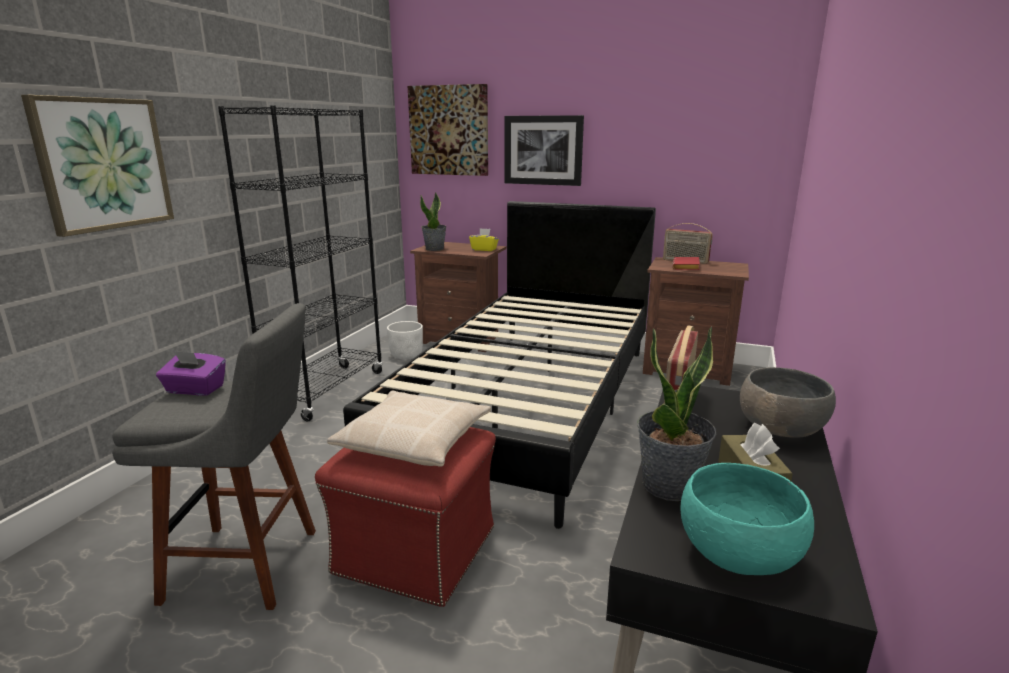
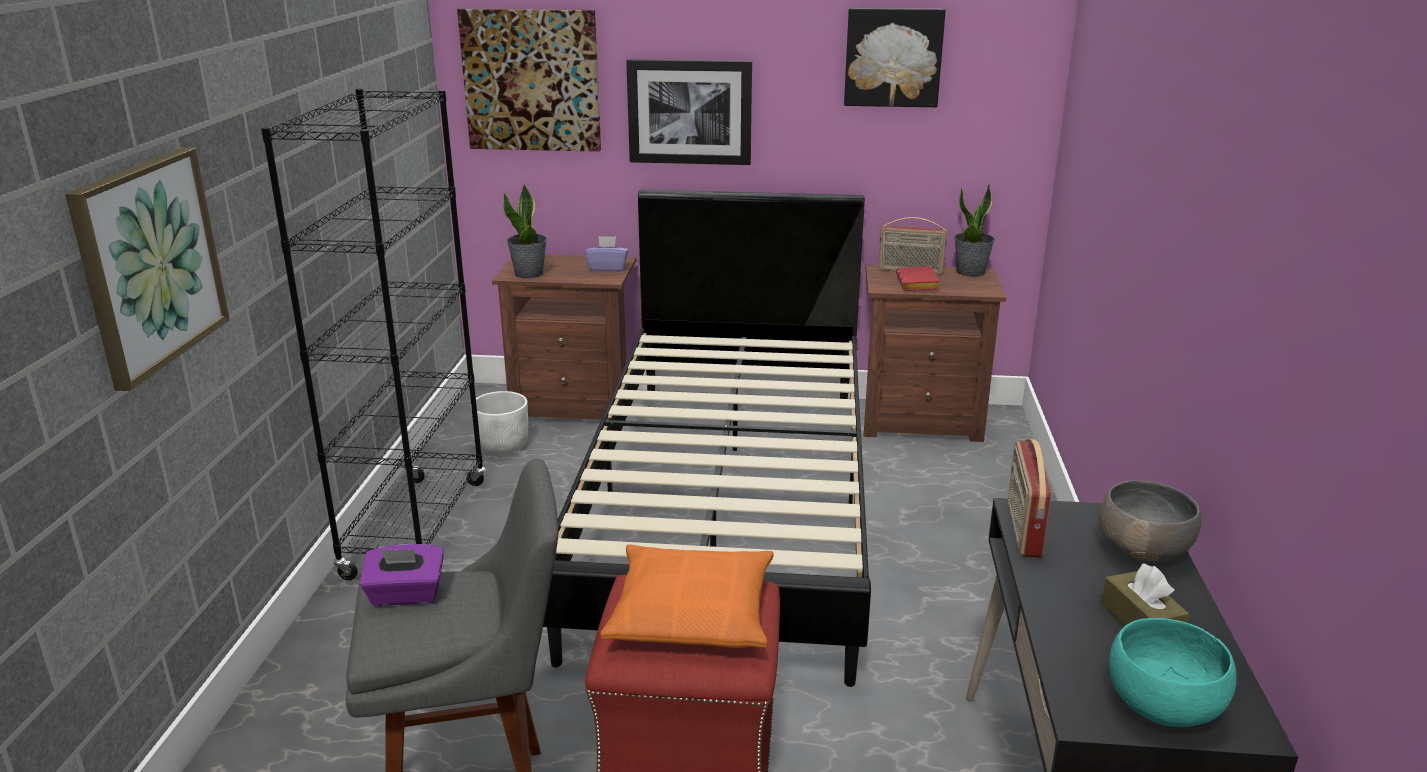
camera: 15 degrees left, 5 degrees up
(414, 440) = (692, 612): beige pillow -> orange pillow
(484, 249) = (607, 268): yellow tissue box -> purple tissue box
(670, 486) = (1069, 642): potted plant -> potted plant (971, 272)
(679, 111) = (893, 57): none -> picture

